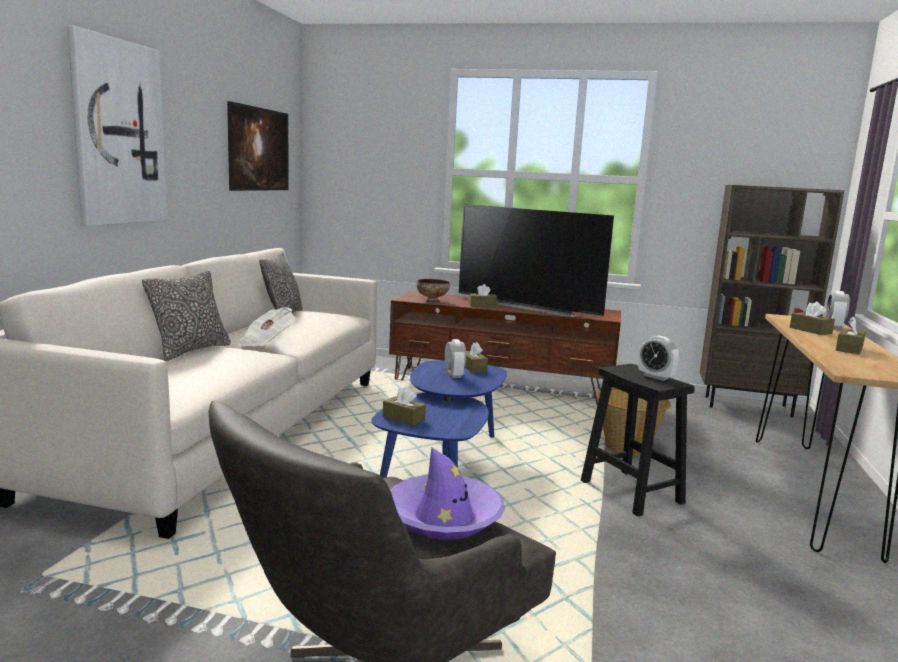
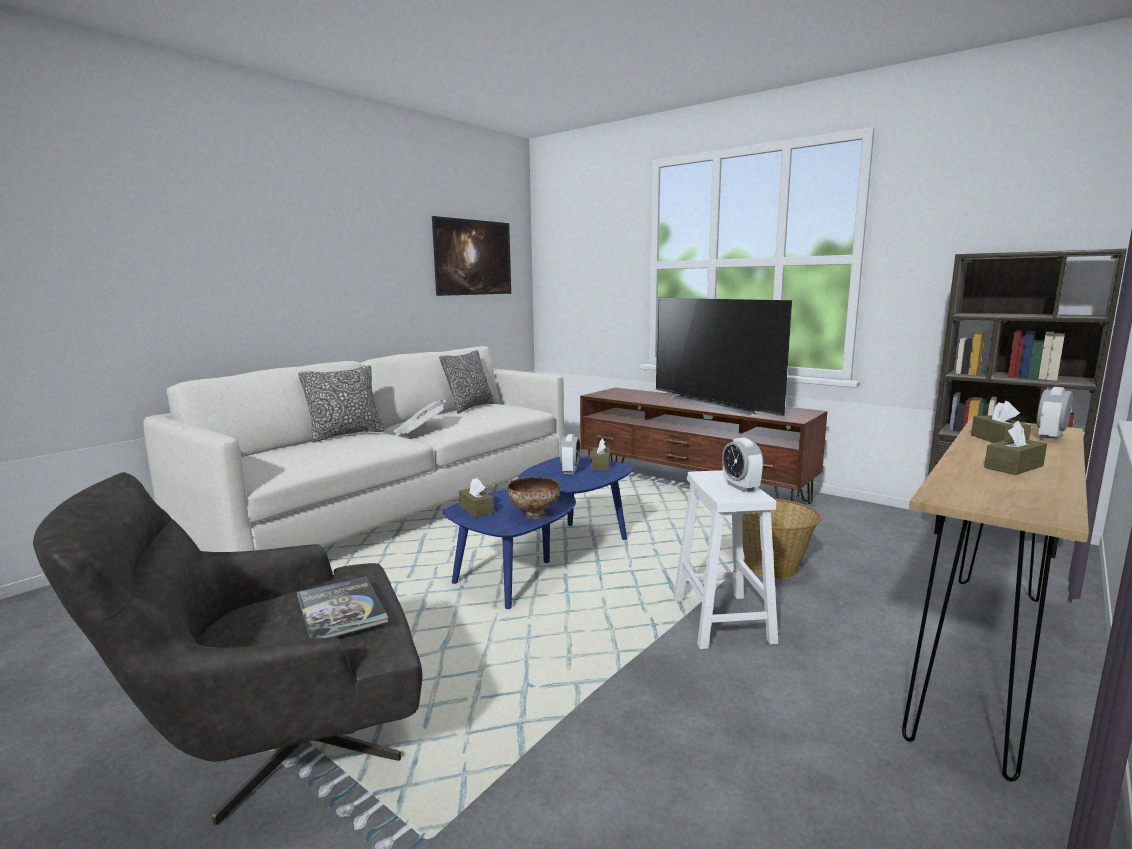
camera: 25 degrees right, 0 degrees up
(118, 133) = (304, 250): picture -> none
(432, 301) = (619, 397): bowl -> bowl (533, 515)
(443, 517) = (341, 609): purple hat -> book
(482, 306) = (666, 402): brown tissue box -> none
(632, 493) = (723, 621): black stool -> white stool

